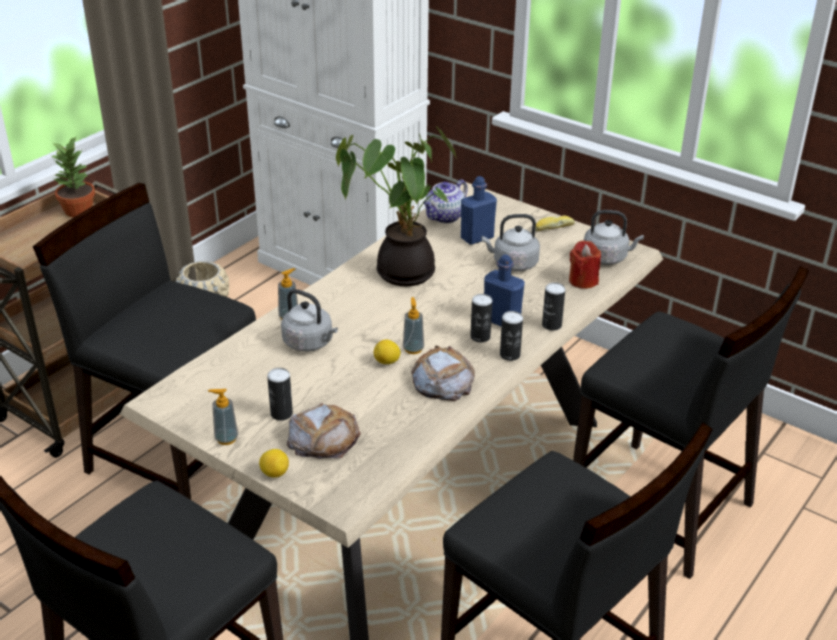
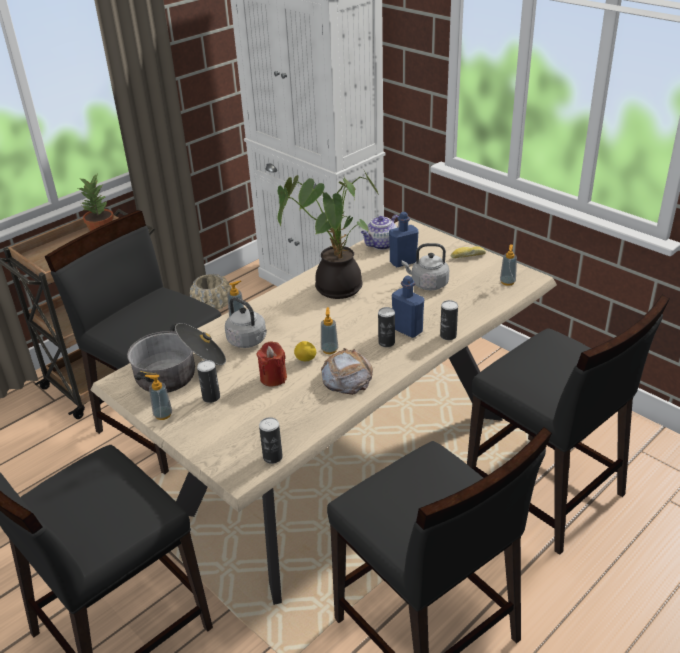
camera: 10 degrees right, 0 degrees up
(233, 385) = (180, 372): none -> cooking pot
(274, 473) = (193, 446): lemon -> none
(324, 438) = (239, 419): bread -> none
(510, 355) = (407, 358): can -> can (272, 457)
(583, 281) = (483, 300): red candle -> red candle (273, 378)
(607, 258) = (507, 282): grey kettle -> soap dispenser

